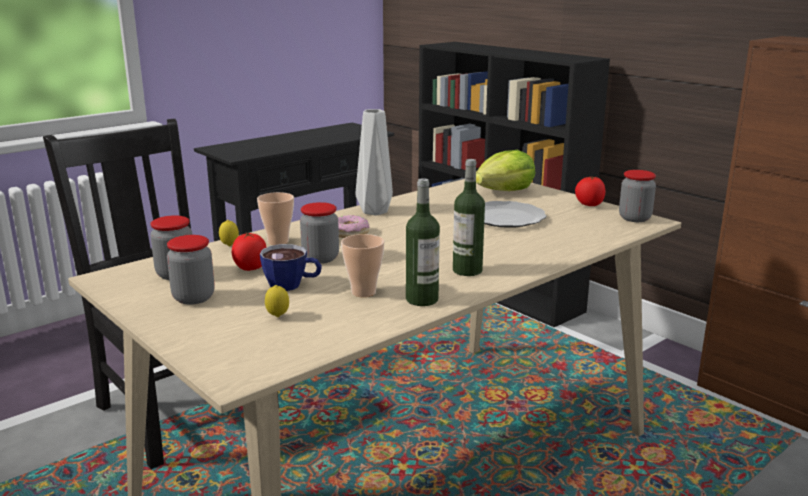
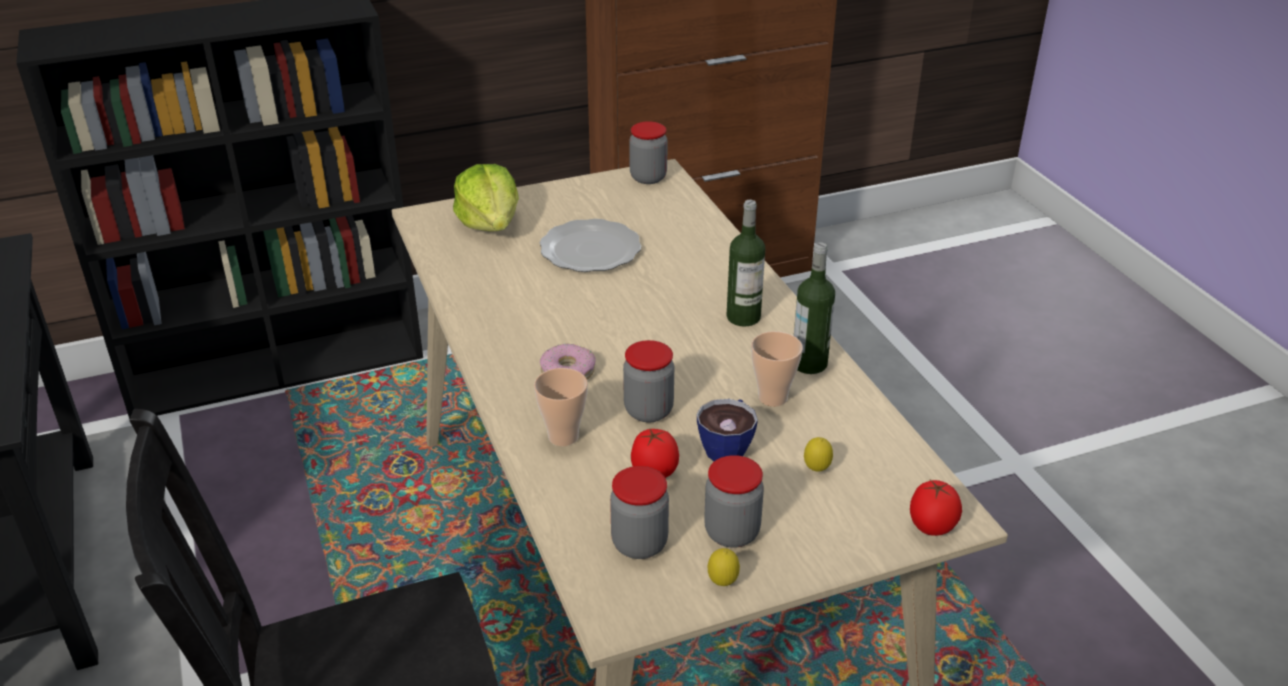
camera: 70 degrees left, 15 degrees up
(229, 246) = (554, 483): lemon -> lemon (722, 583)
(376, 211) = (495, 334): grey vase -> none
(588, 205) = (585, 188): tomato -> tomato (931, 528)

